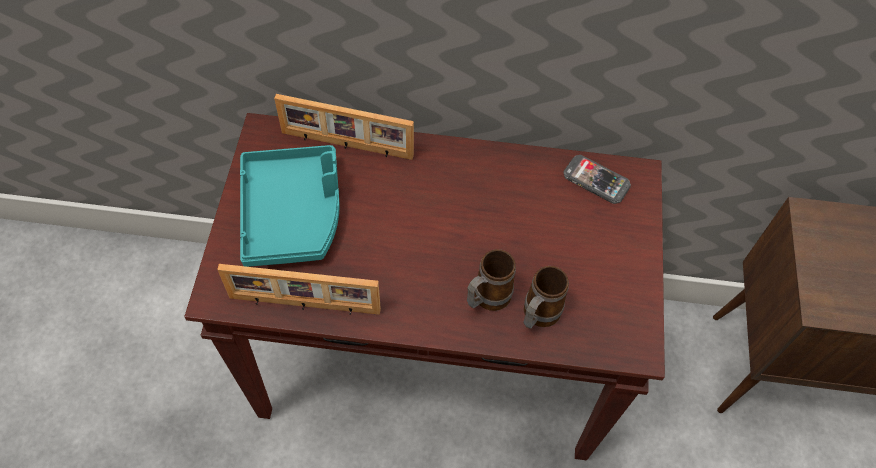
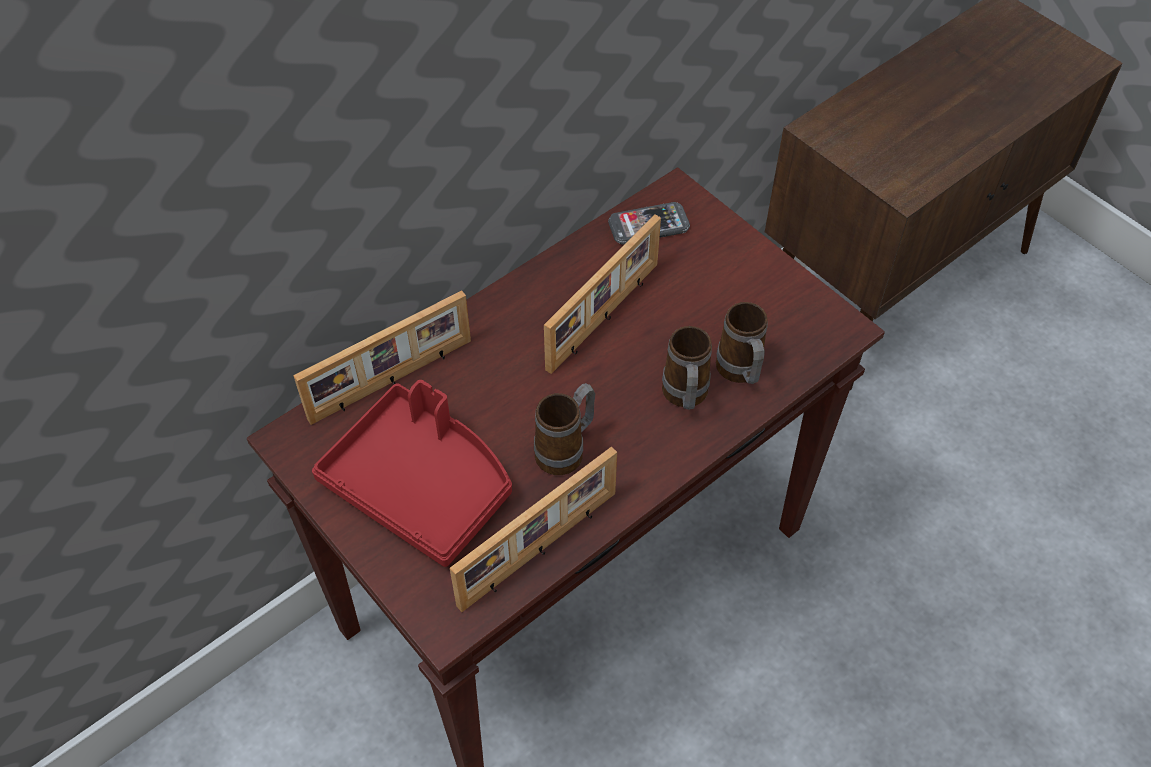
camera: 45 degrees left, 5 degrees down
(293, 214) = (421, 485): turquoise tray -> red tray
(385, 265) = (566, 450): none -> mug
(501, 211) = (605, 317): none -> picture frame

